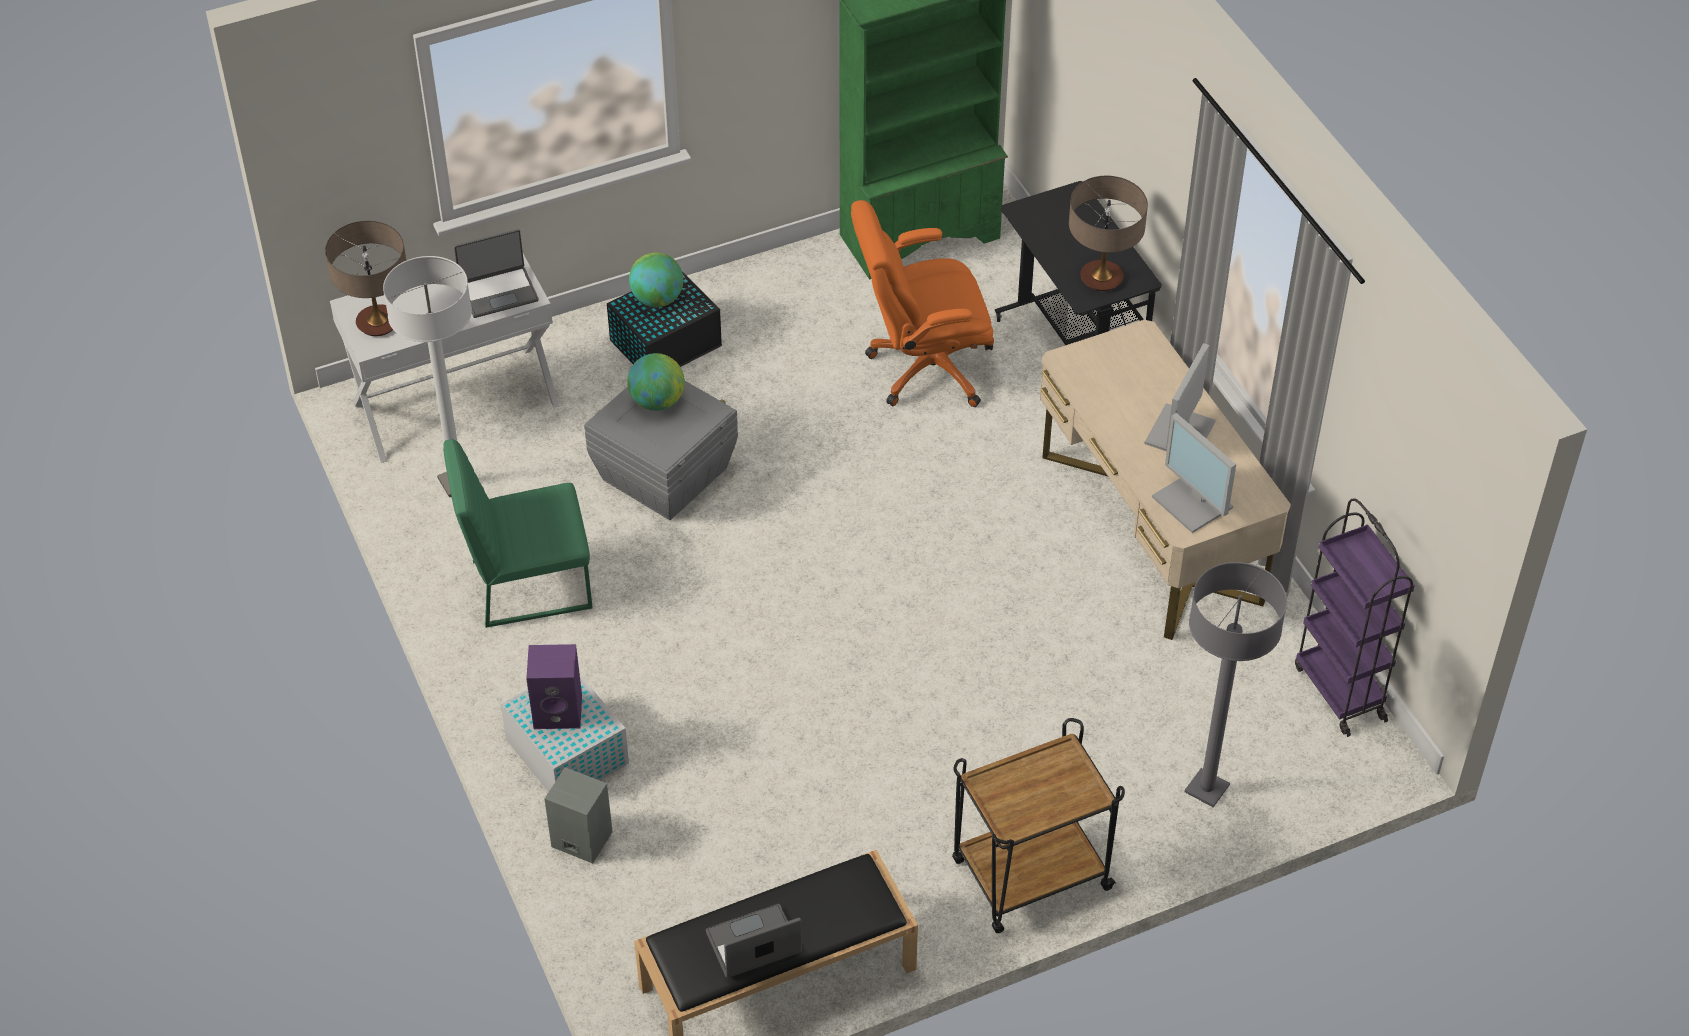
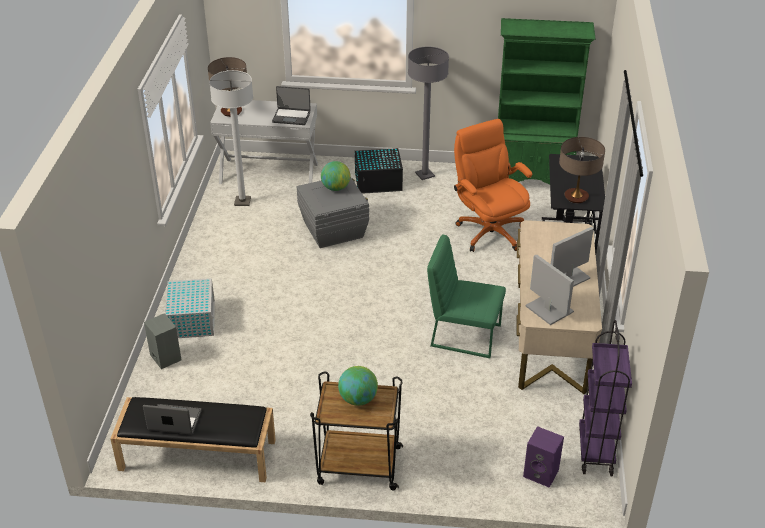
camera: 30 degrees right, 10 degrees down
(527, 584) = (236, 249): green chair -> green chair (463, 334)
(559, 711) = (189, 293): purple speaker -> purple speaker (542, 473)
(657, 299) = (378, 156): globe -> globe (358, 399)
(921, 368) = (488, 230): orange office chair -> orange office chair turned 45 degrees clockwise
(1194, 503) = (548, 309): monitor -> monitor turned 150 degrees clockwise
(1206, 789) = (485, 466): grey floor lamp -> grey floor lamp (425, 175)

